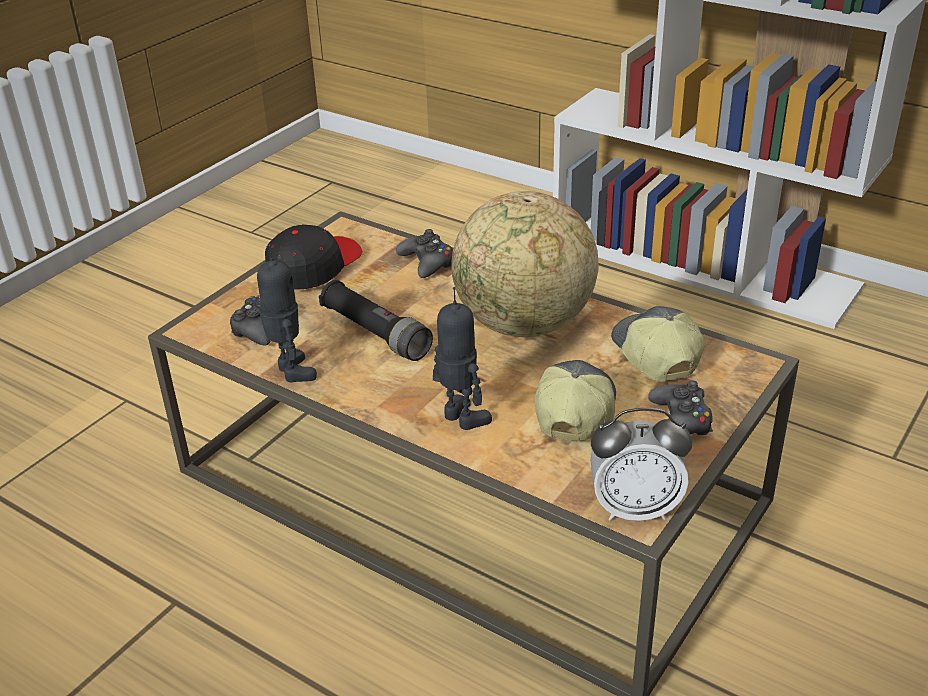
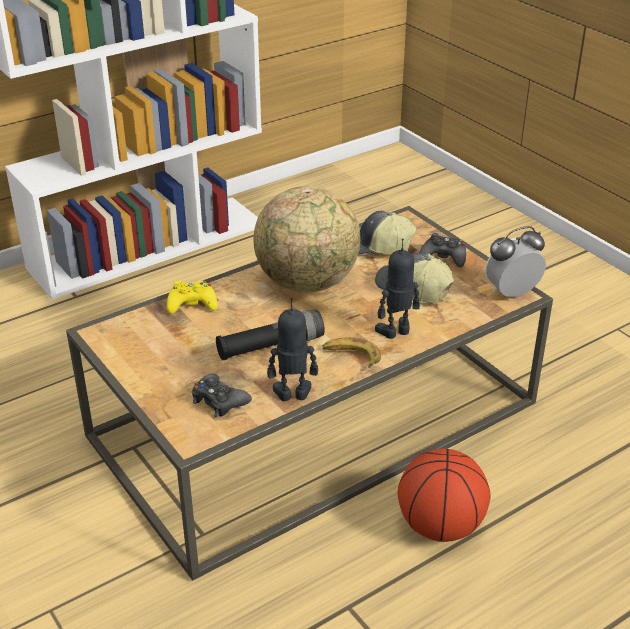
camera: 70 degrees left, 0 degrees up
(314, 266) = (148, 358): black cap -> none
(331, 654) = (440, 526): none -> basketball
(389, 395) = (351, 356): none -> banana
(427, 262) = (192, 304): black game controller -> yellow game controller
(635, 508) = (511, 293): alarm clock -> alarm clock turned 135 degrees counterclockwise

